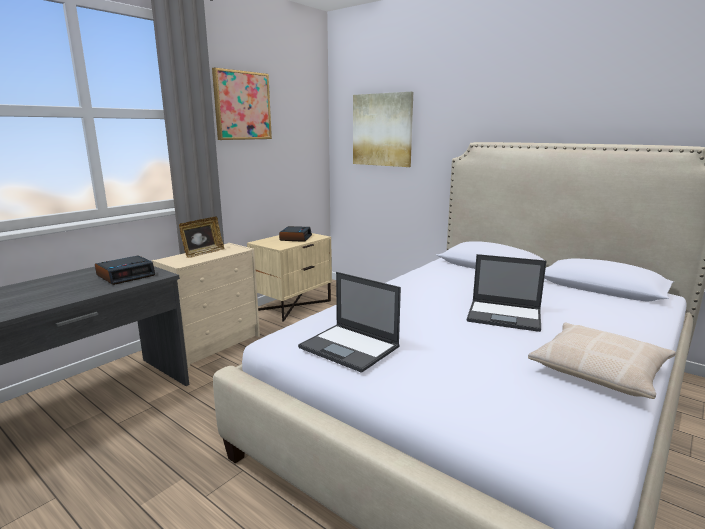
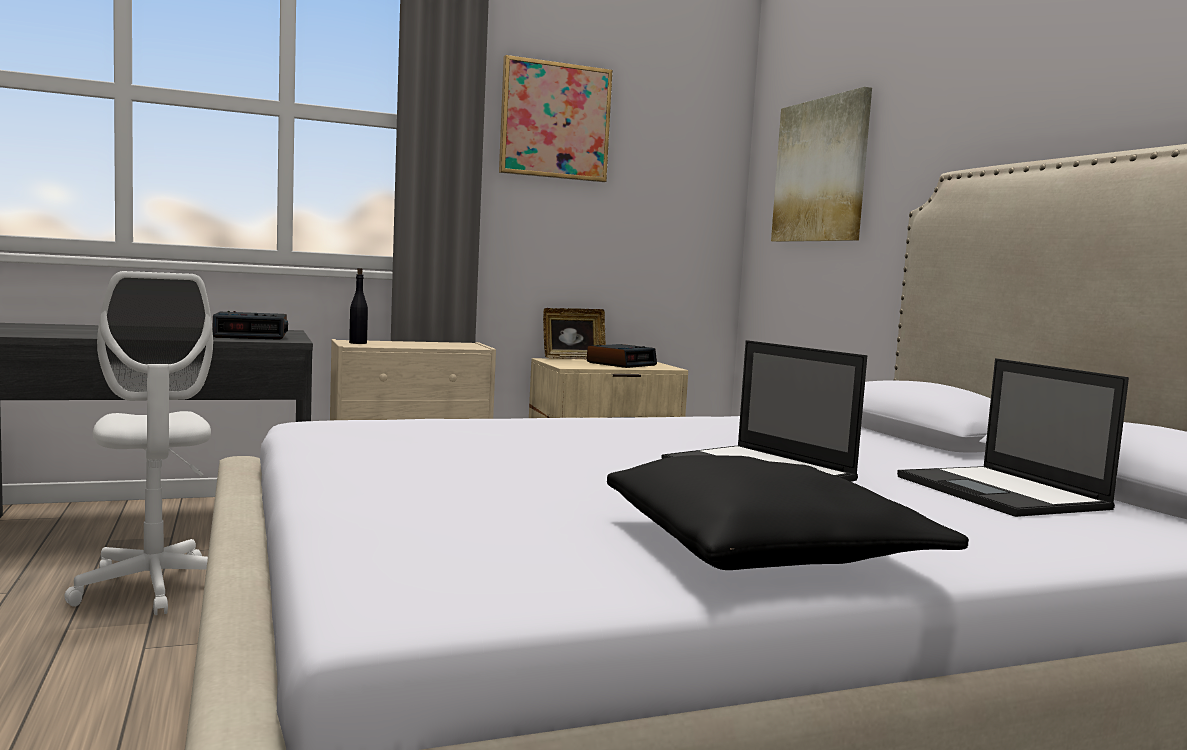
camera: 30 degrees right, 10 degrees down
(149, 453) = (154, 588): none -> white office chair
(176, 261) = (358, 343): none -> black bottle
(203, 253) = (412, 343): picture frame -> picture frame (573, 358)
(350, 347) = (383, 439): laptop -> laptop (1002, 493)
(599, 370) = (768, 548): beige pillow -> black pillow

